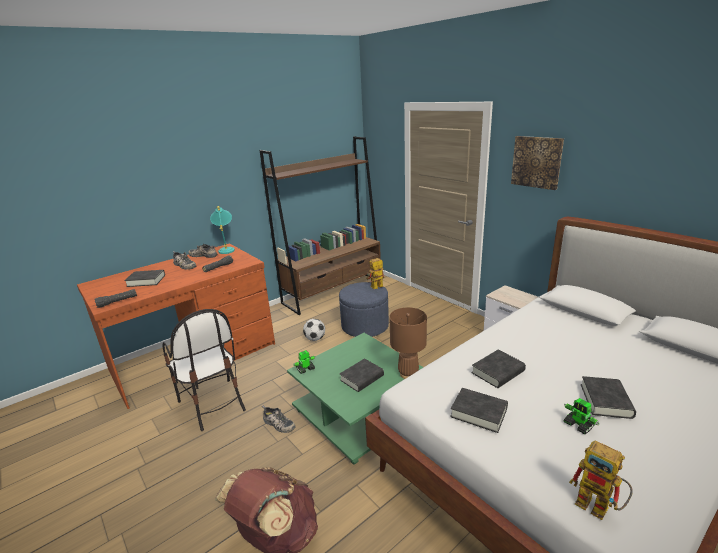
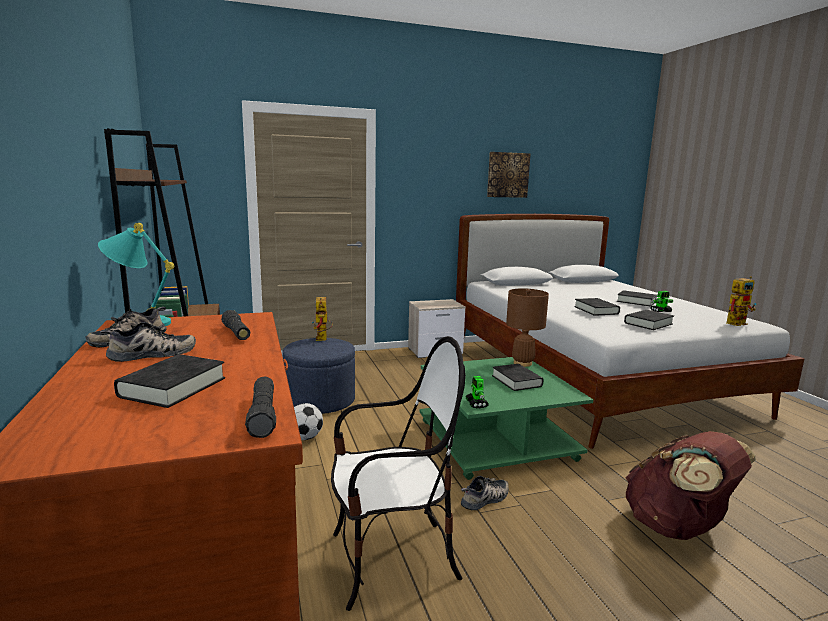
camera: 70 degrees left, 10 degrees down
(537, 162) = (428, 169): picture -> picture (507, 175)

